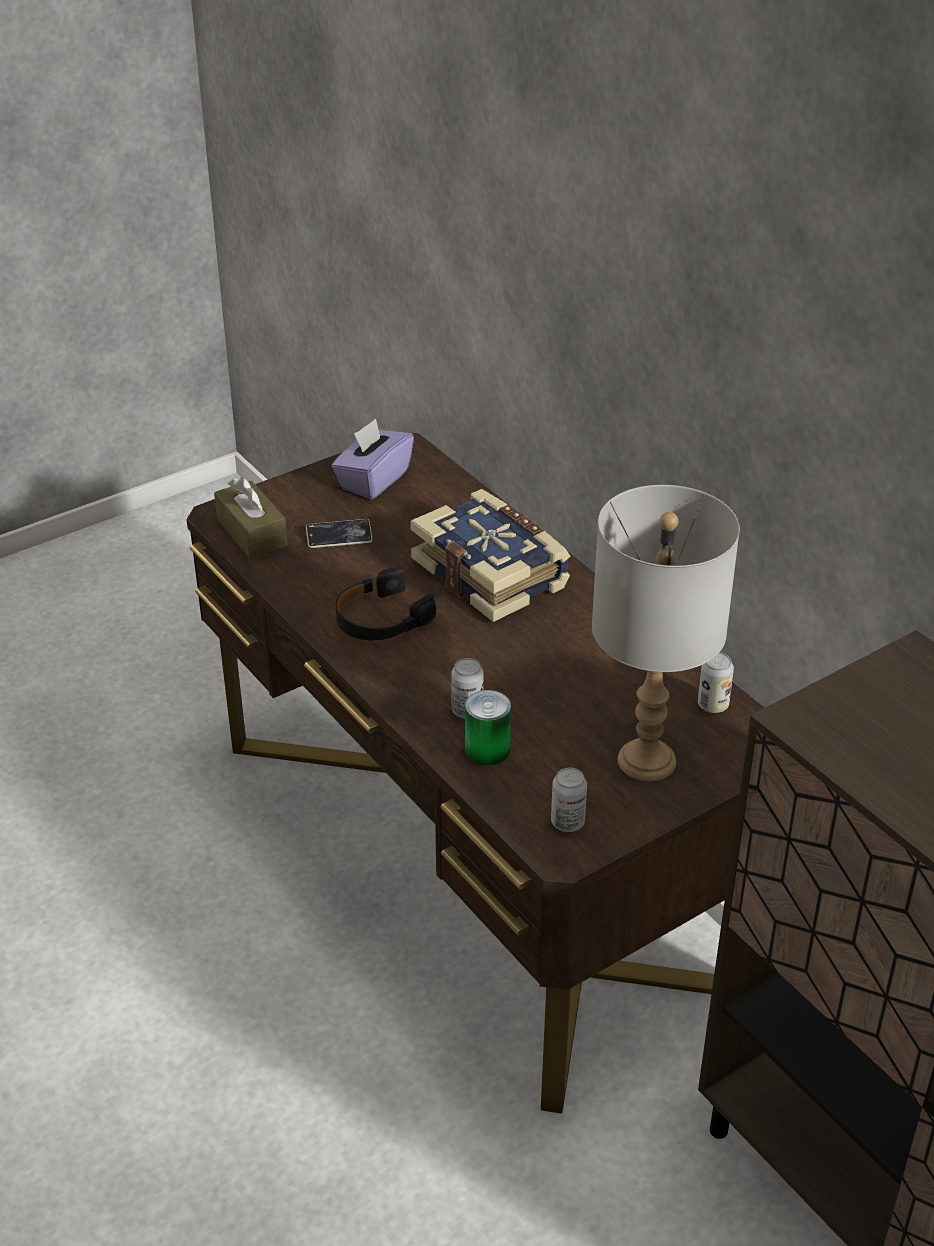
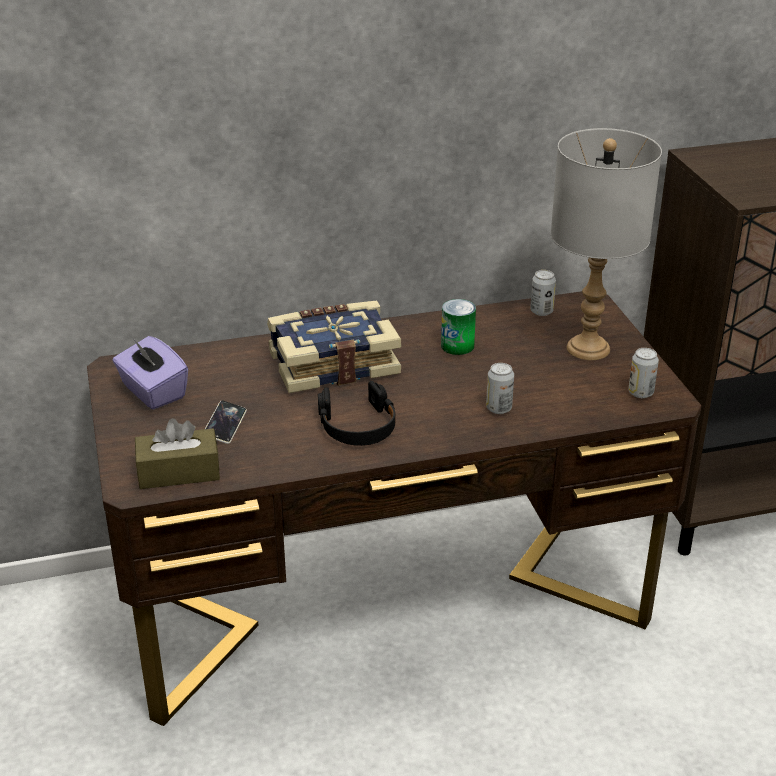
camera: 70 degrees left, 5 degrees down
(487, 750) = (548, 409): can -> can (457, 346)

